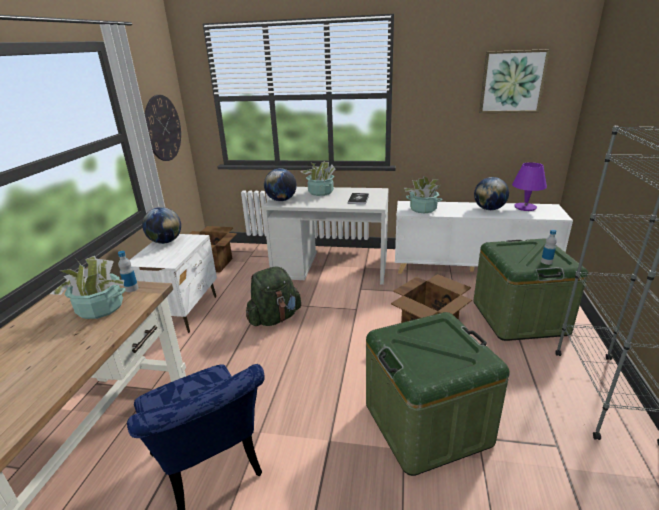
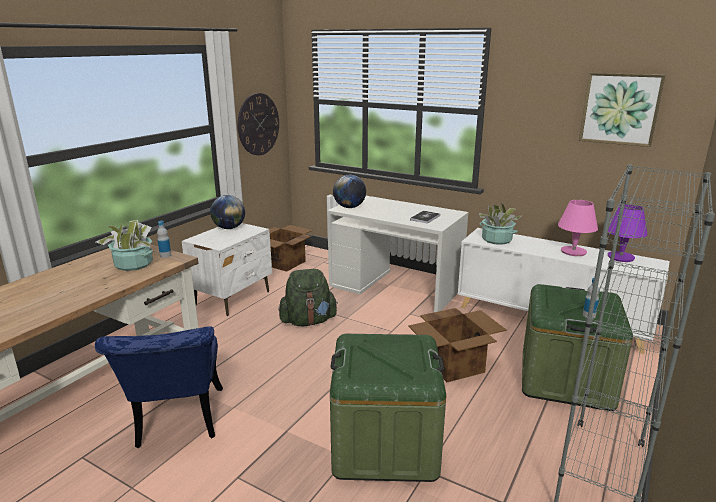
camera: 20 degrees right, 5 degrees down
(321, 192) = (394, 206): potted plant -> none
(489, 209) = (573, 252): globe -> pink table lamp

